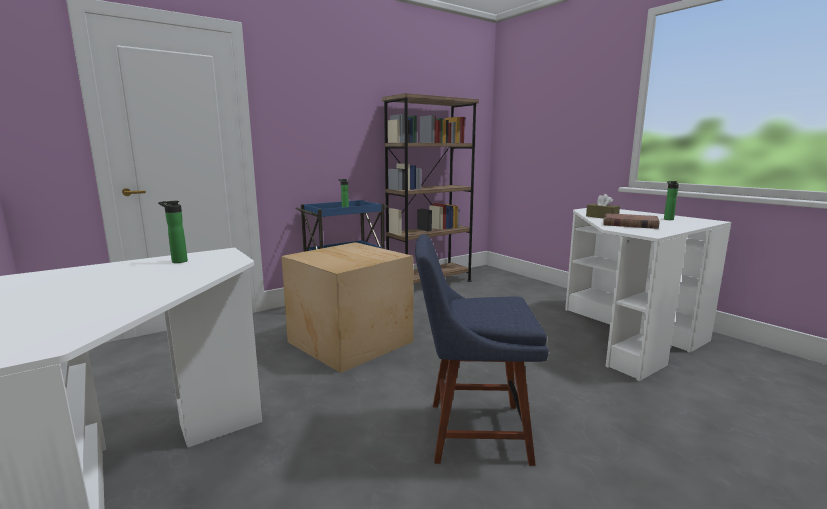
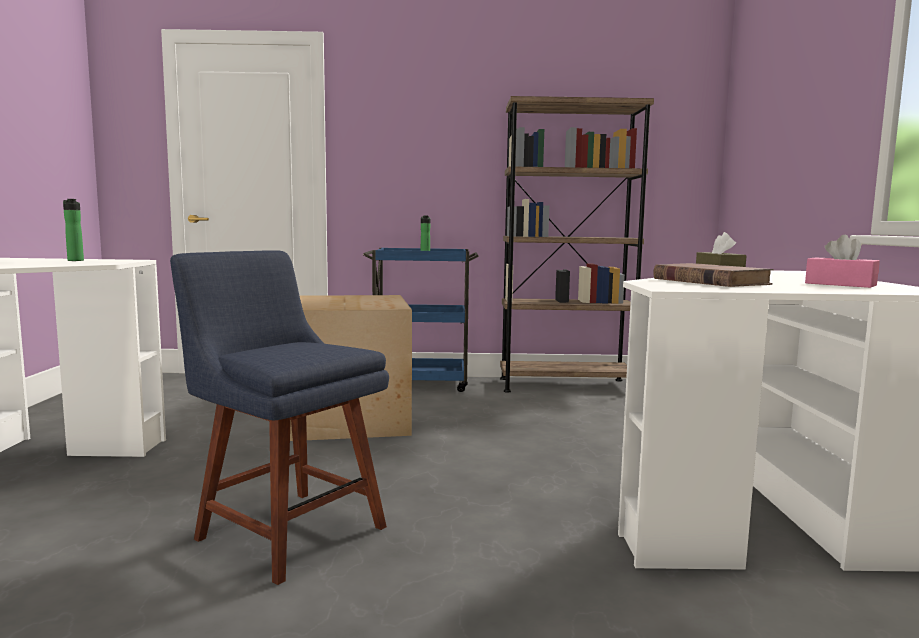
camera: 35 degrees right, 5 degrees down
(668, 219) = (840, 284): bottle -> pink tissue box

